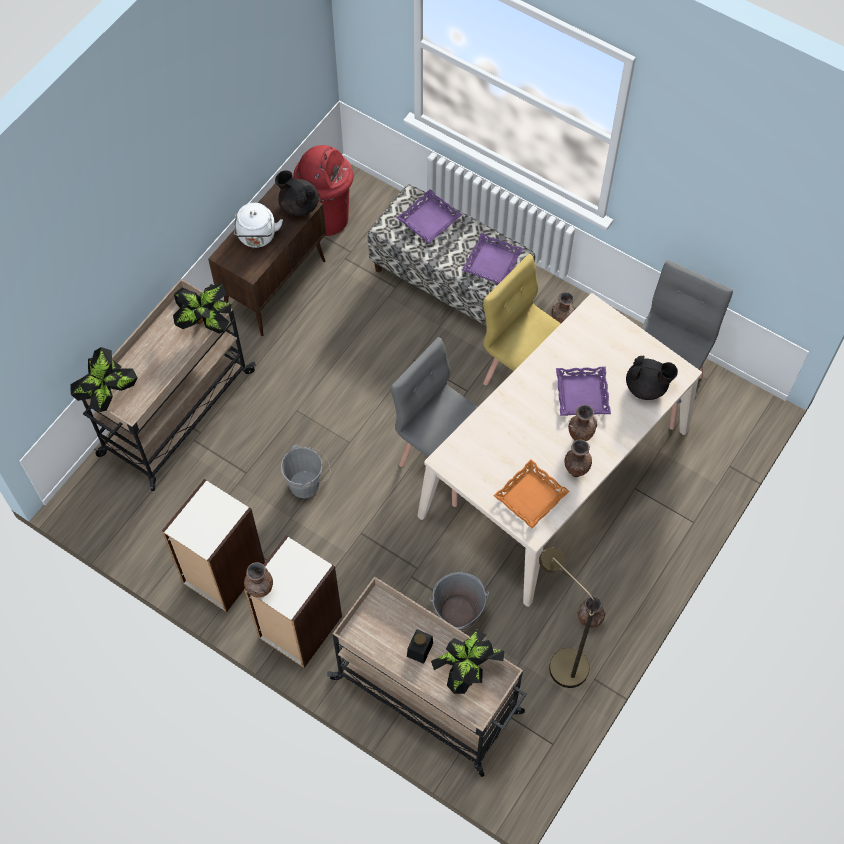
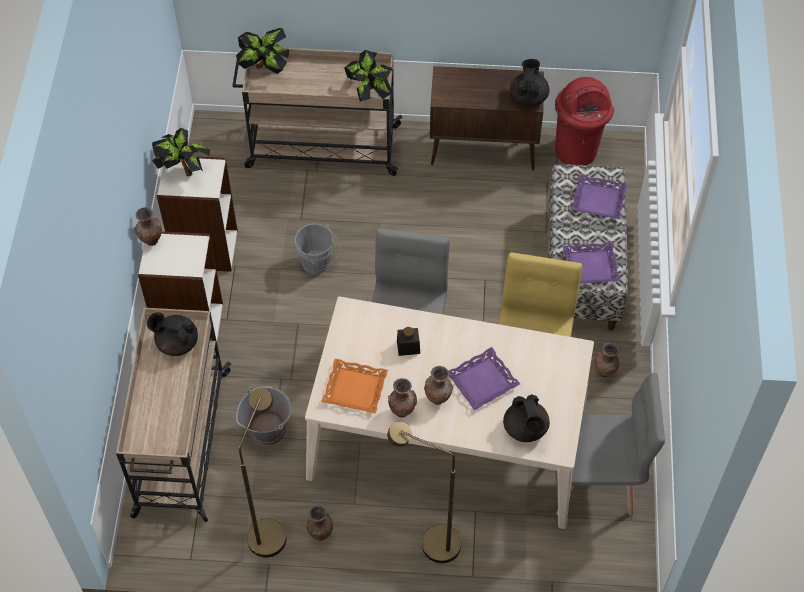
camera: 60 degrees right, 5 degrees down
(257, 237) = (477, 86): white kettle -> none
(382, 625) = (176, 342): none -> black teapot
(420, 649) = (170, 379): black jar -> black jar (408, 347)
(467, 671) = (170, 422): potted plant -> potted plant (183, 170)
(644, 537) = (430, 541): none -> brown floor lamp

